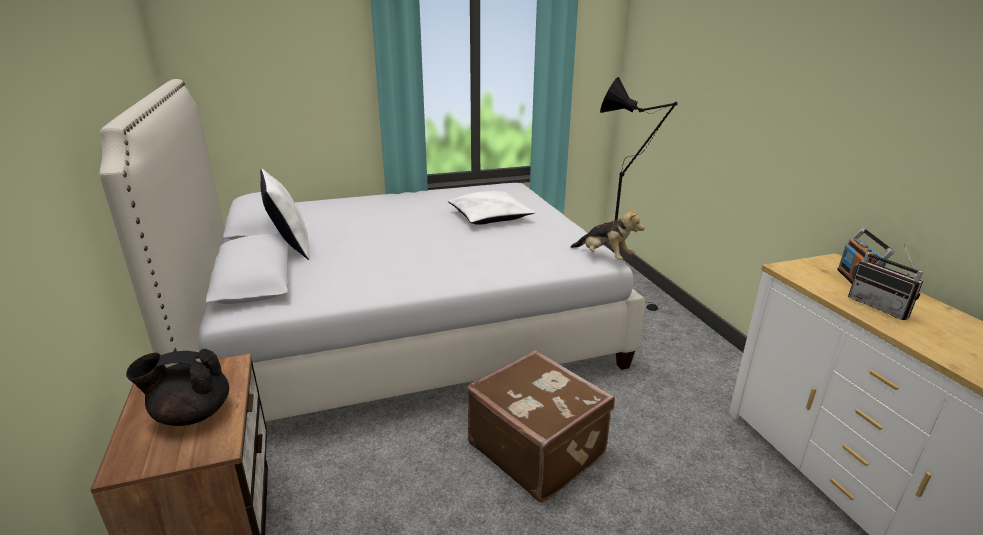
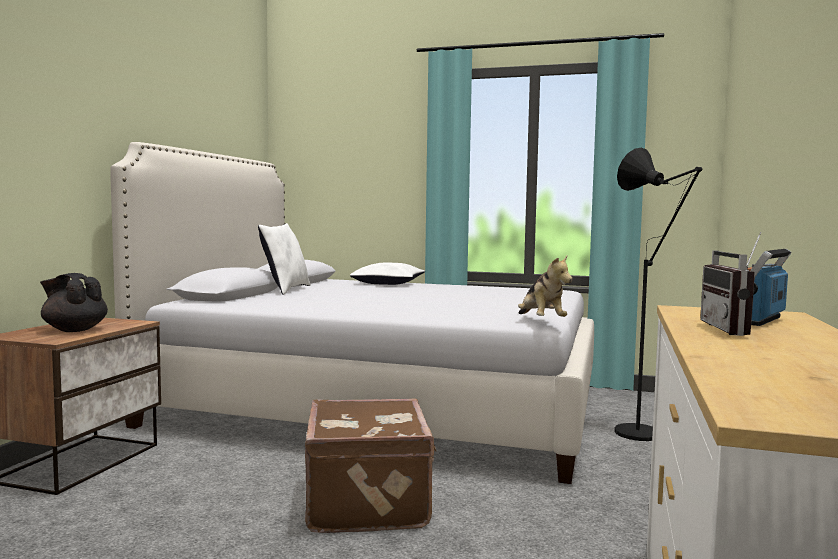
camera: 35 degrees right, 20 degrees down
(489, 216) = (486, 297): white pillow -> white pillow (388, 283)

